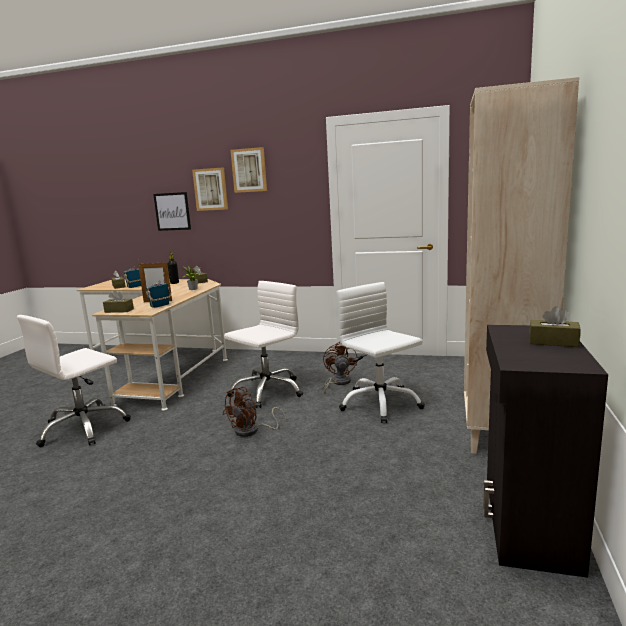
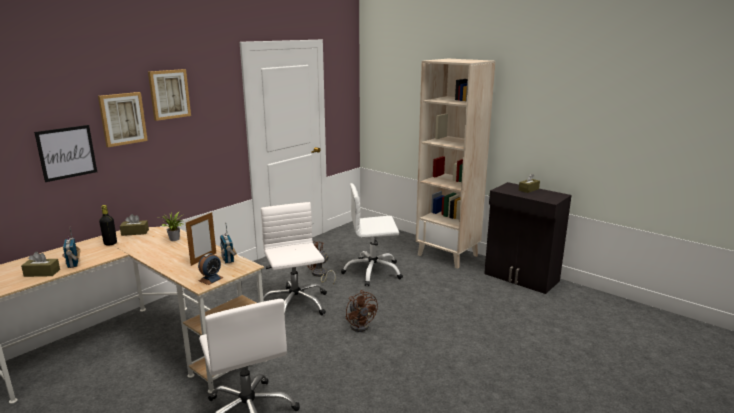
camera: 65 degrees left, 5 degrees up
(119, 310) = (211, 279): brown tissue box -> alarm clock

